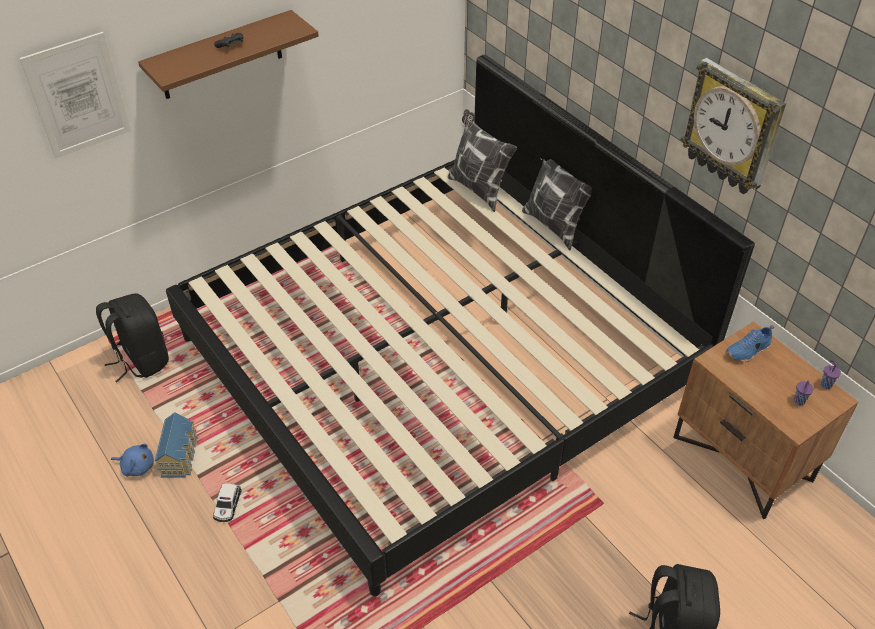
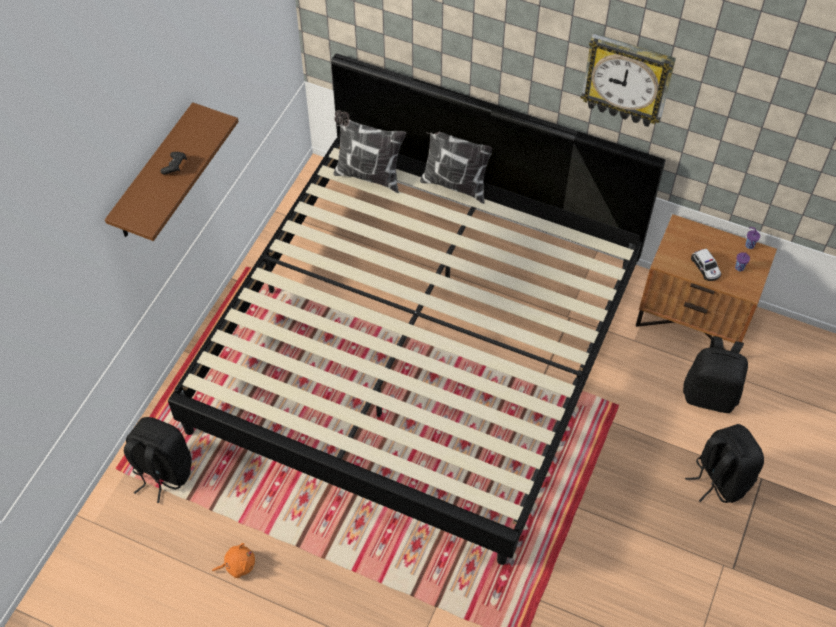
camera: 30 degrees left, 10 degrees up
(78, 96) = (71, 277): picture -> none
(137, 466) = (238, 565): blue plush toy -> orange plush toy
(181, 456) = (268, 536): toy house -> none
(227, 505) = (339, 556): toy car -> toy car (705, 267)
(715, 541) = (710, 394): none -> black backpack
(748, 351) = (683, 242): blue shoe -> none

